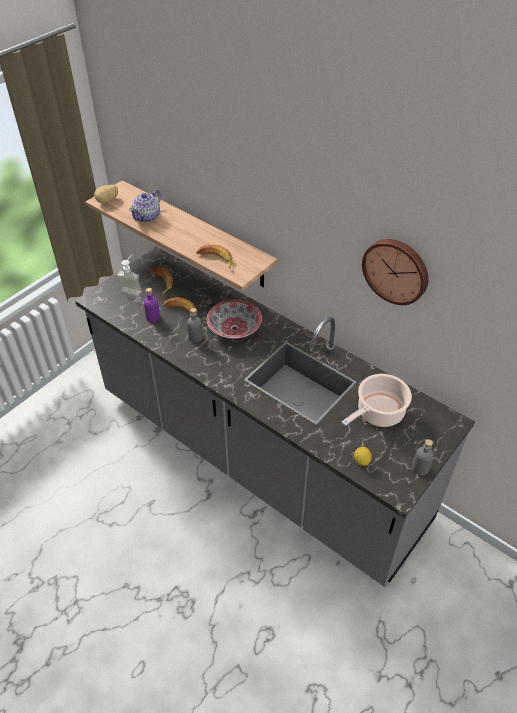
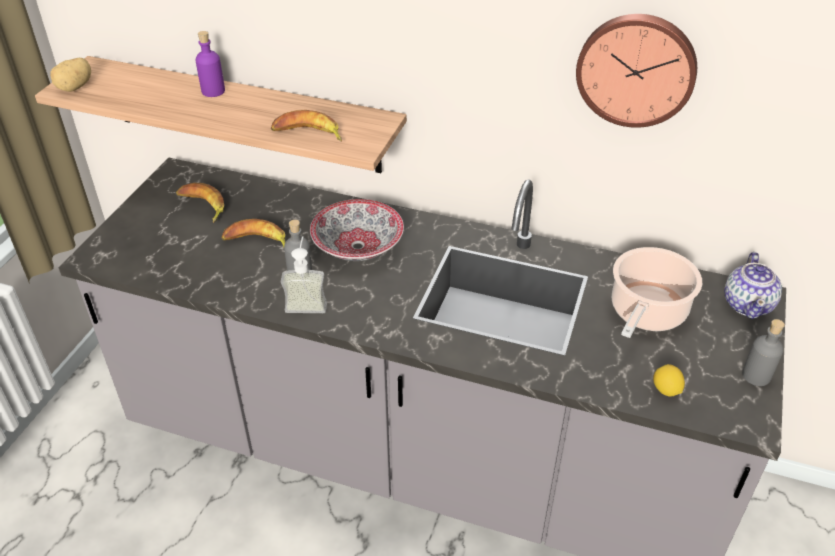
camera: 20 degrees left, 5 degrees down
(133, 288) = (156, 226): soap dispenser -> soap dispenser (307, 302)
(147, 216) = (158, 96): teapot -> teapot (748, 304)
(153, 317) = (212, 261): purple bottle -> purple bottle (213, 91)

